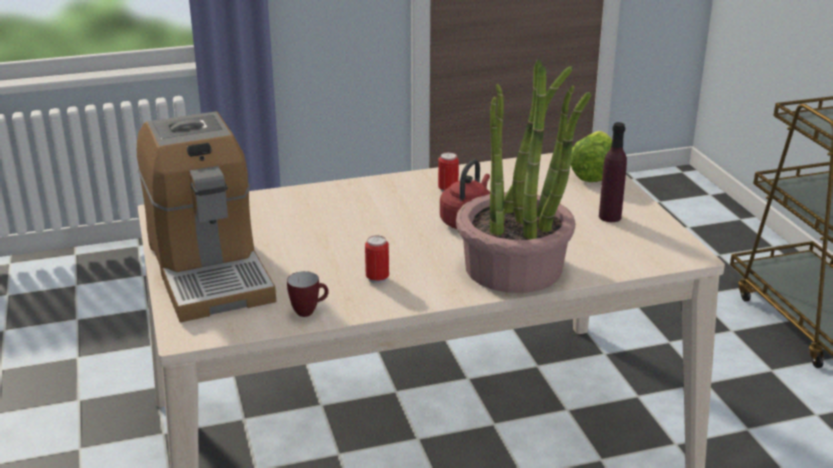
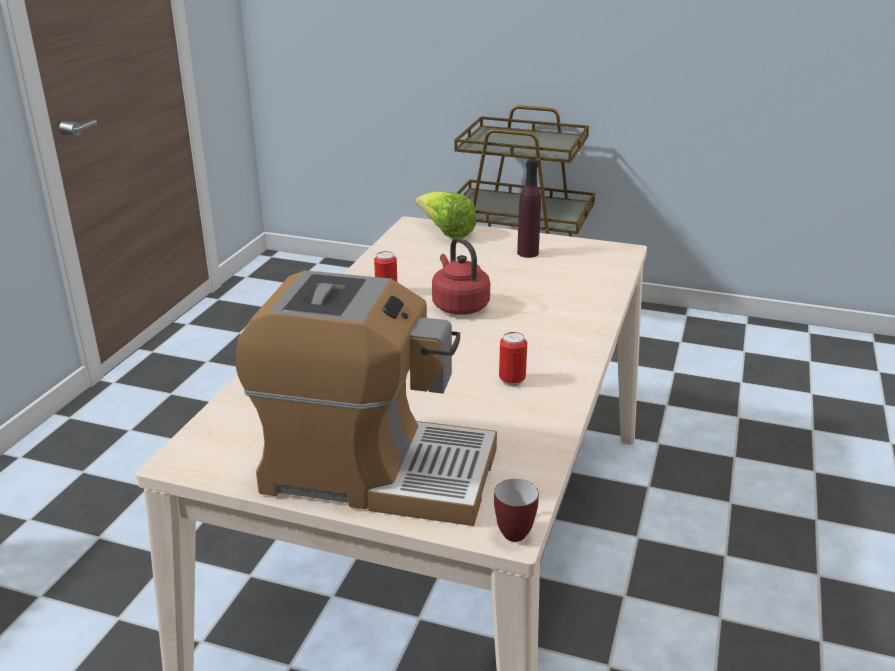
camera: 55 degrees left, 0 degrees up
(309, 311) = (535, 436): mug -> mug (514, 530)
(514, 268) = (565, 315): potted plant -> none

